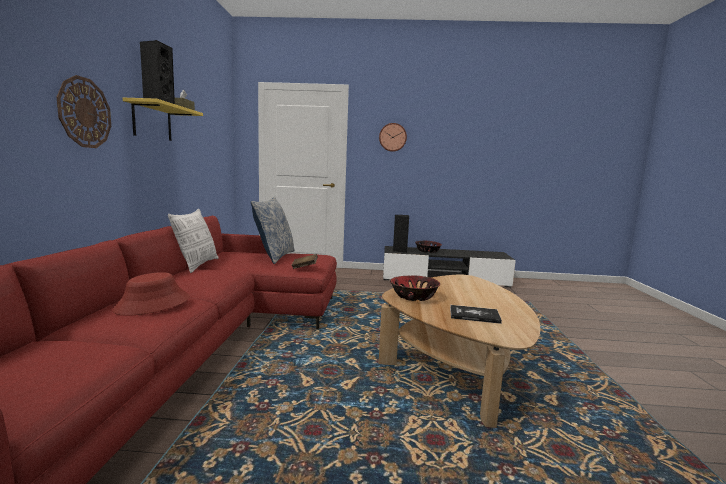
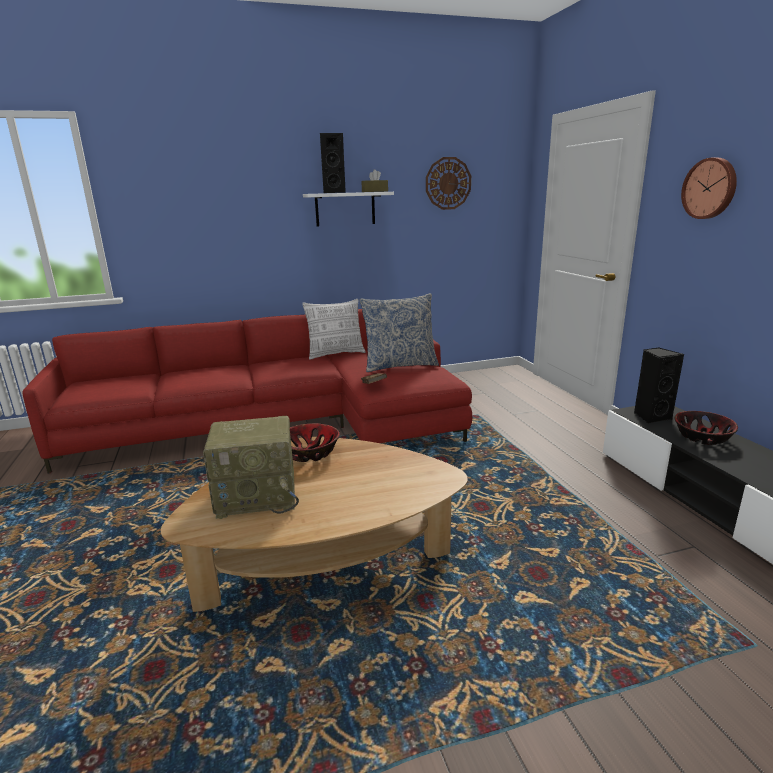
camera: 70 degrees right, 10 degrees up
(84, 113) = (258, 216): wall clock -> wall clock (448, 183)
(152, 122) = (345, 209): yellow shelf -> white shelf
(153, 304) = (214, 373): red hat -> none
(474, 315) = (258, 496): book -> radio

